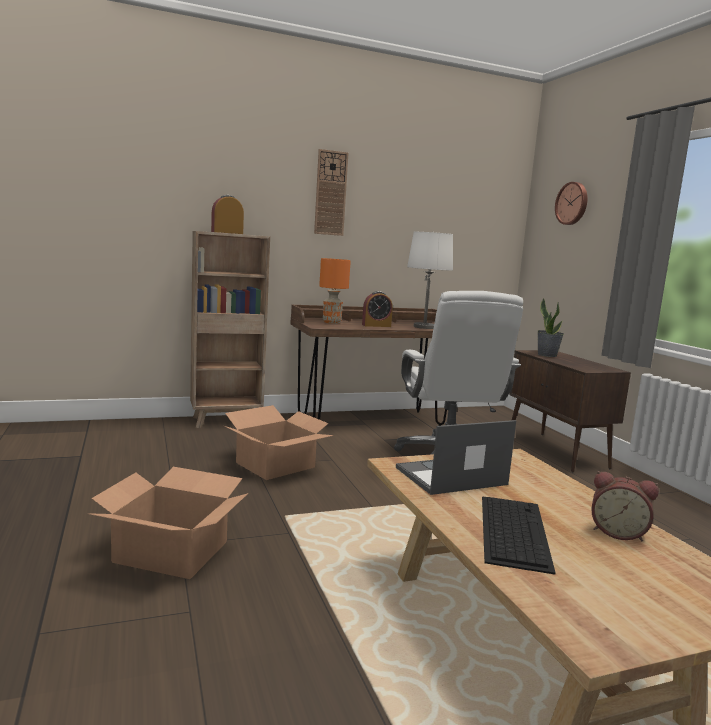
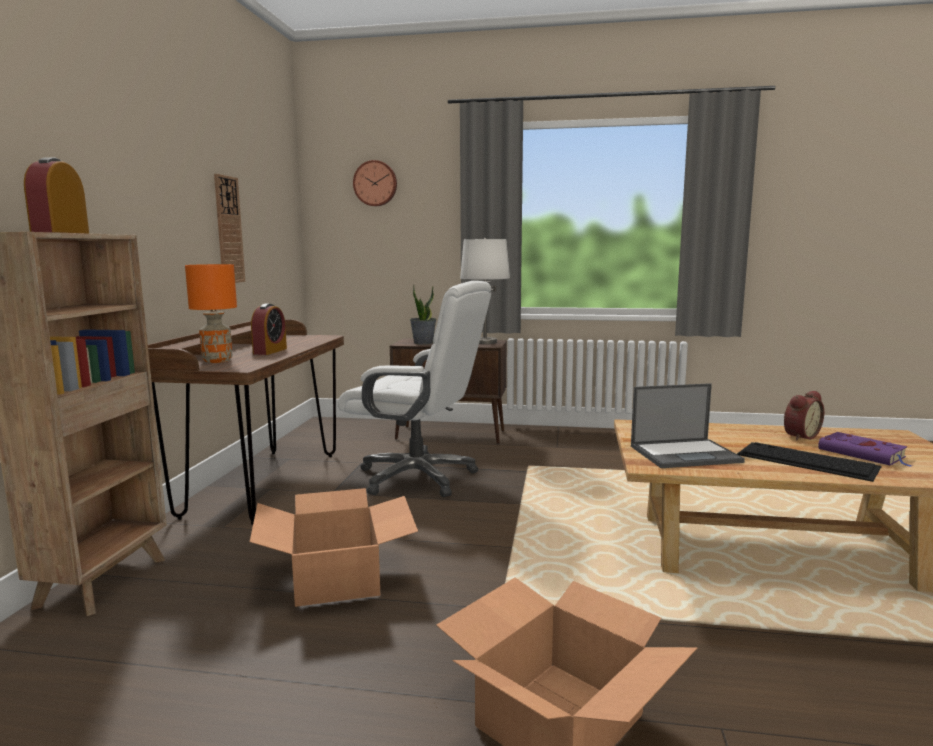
camera: 60 degrees left, 0 degrees up
(330, 193) = (146, 161): wall clock -> wall clock (228, 230)
(424, 327) = (304, 341): white table lamp -> white table lamp (484, 342)
(450, 476) = (686, 454): laptop -> laptop turned 105 degrees counterclockwise
(601, 568) = (863, 454): none -> purple book

